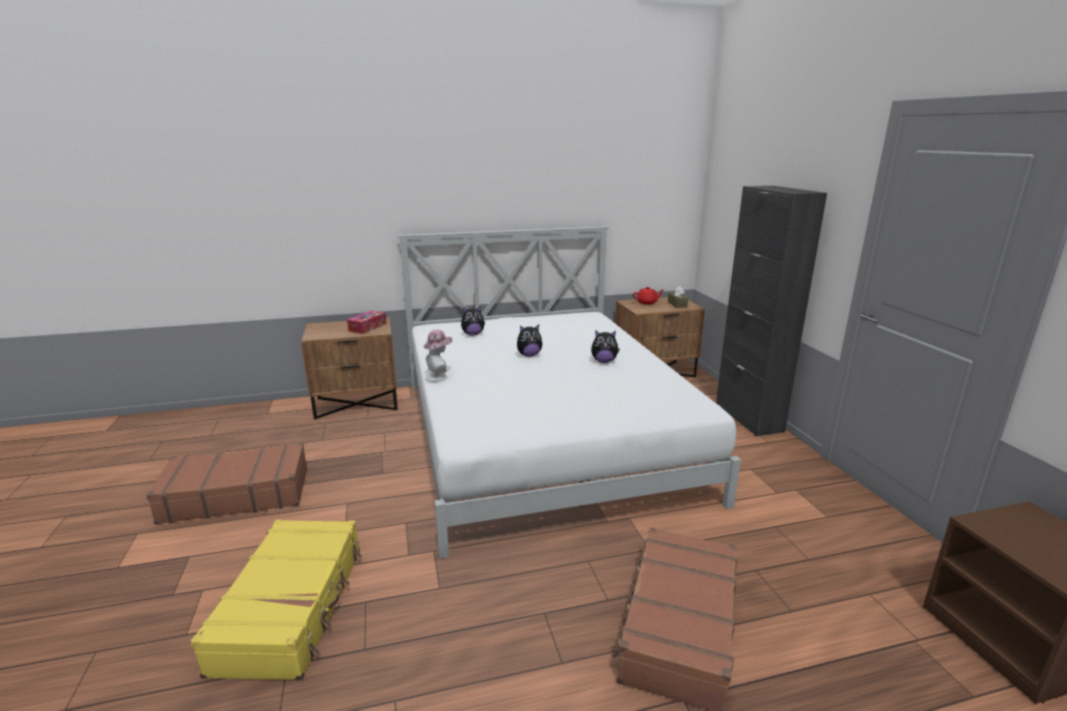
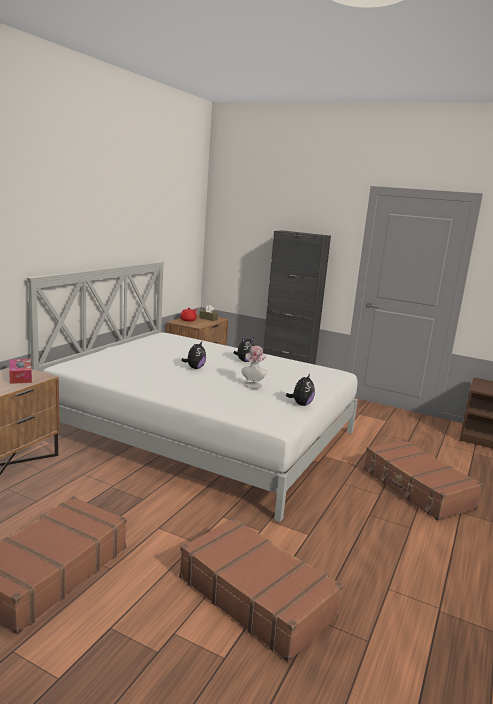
camera: 50 degrees left, 5 degrees down
(292, 607) = (256, 596): yellow suitcase -> brown suitcase
(439, 376) = (172, 396): hat -> hat (253, 384)
(473, 334) = (118, 363): plush toy -> plush toy (301, 404)

